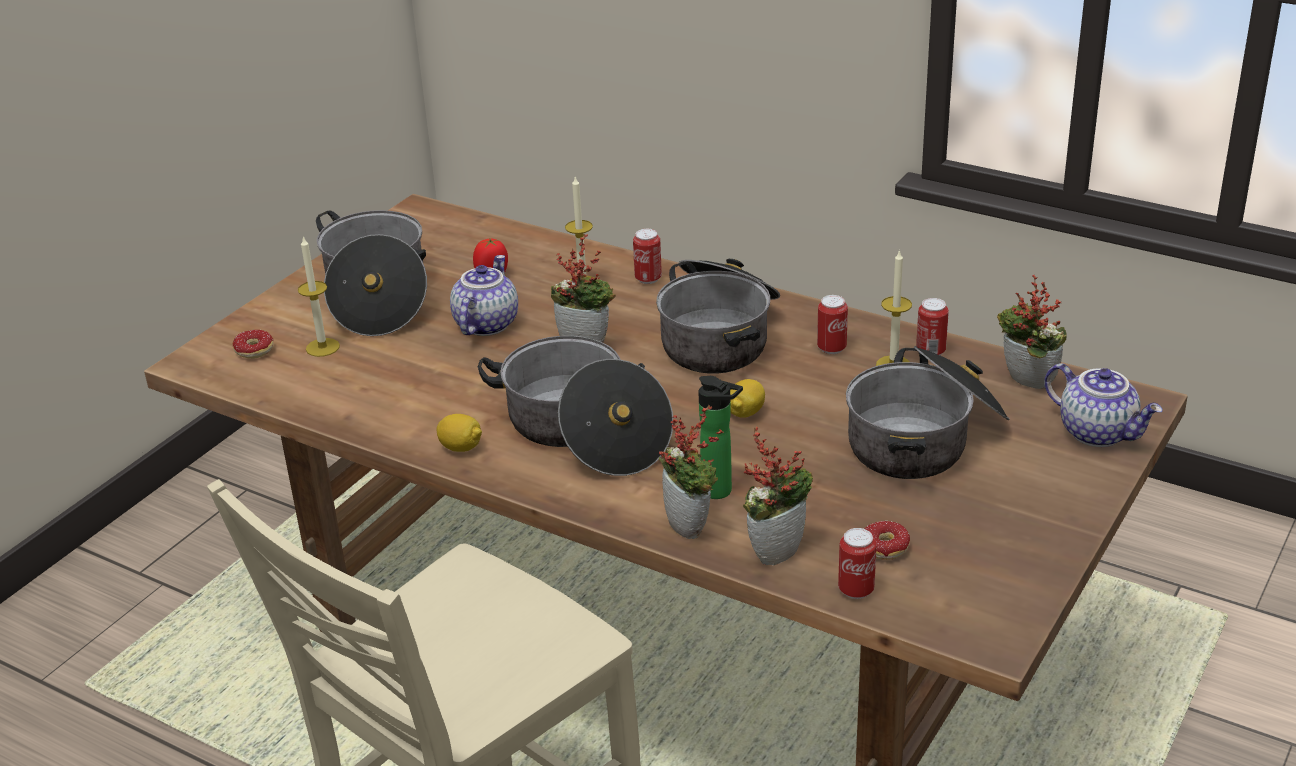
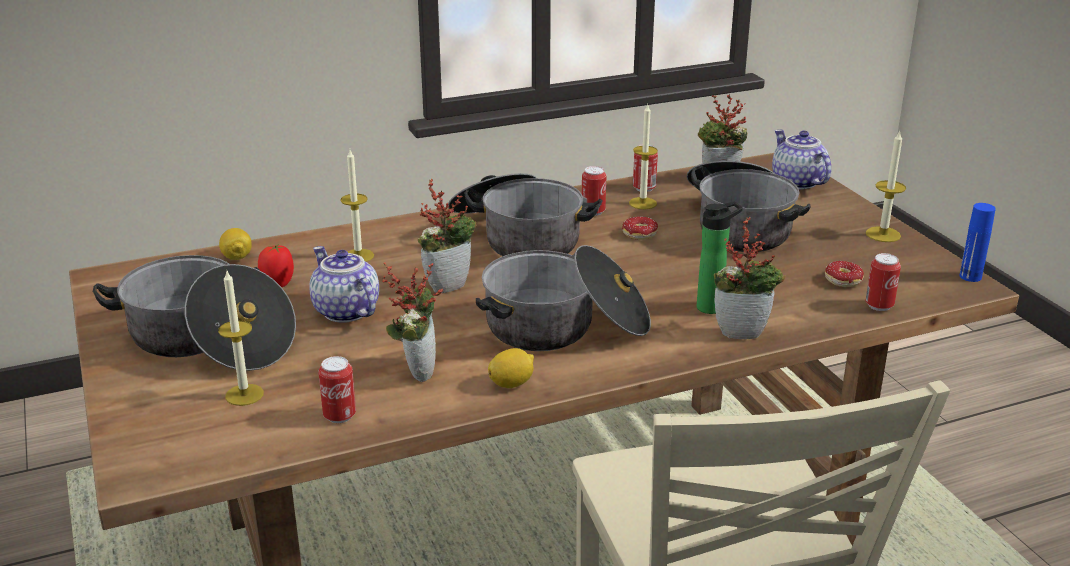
camera: 55 degrees left, 5 degrees down
(248, 353) = (182, 437): donut -> donut (641, 237)
(648, 279) = (397, 232): can -> can (339, 416)
(745, 413) = (628, 265): lemon -> lemon (237, 257)
(776, 550) = (805, 314): potted plant -> potted plant (416, 370)
(1017, 631) = (970, 276): none -> blue bottle
(1043, 536) = (883, 234): none -> candle
(1098, 432) = (796, 182): teapot -> teapot turned 105 degrees counterclockwise

